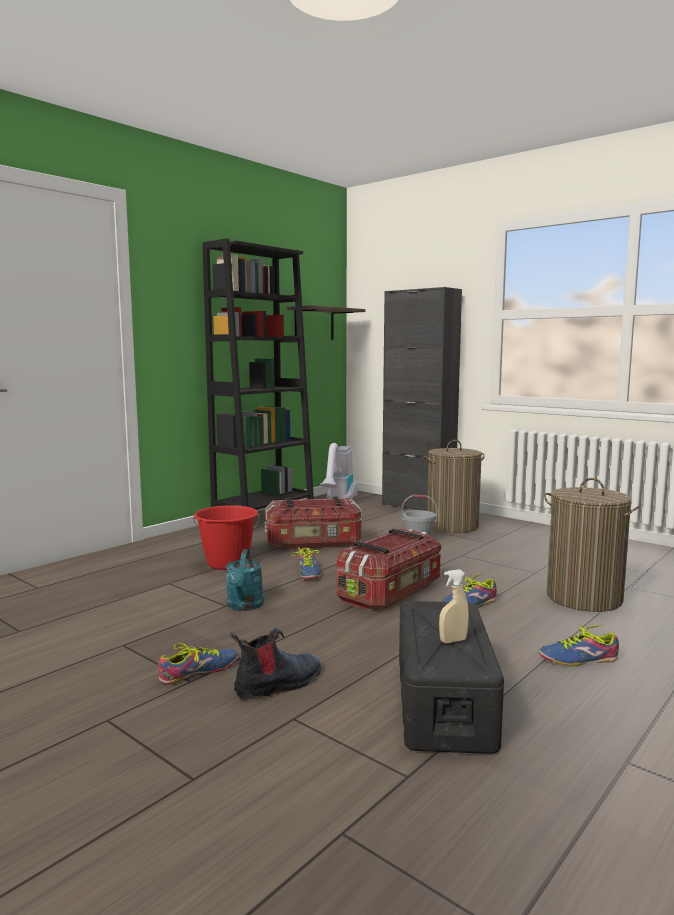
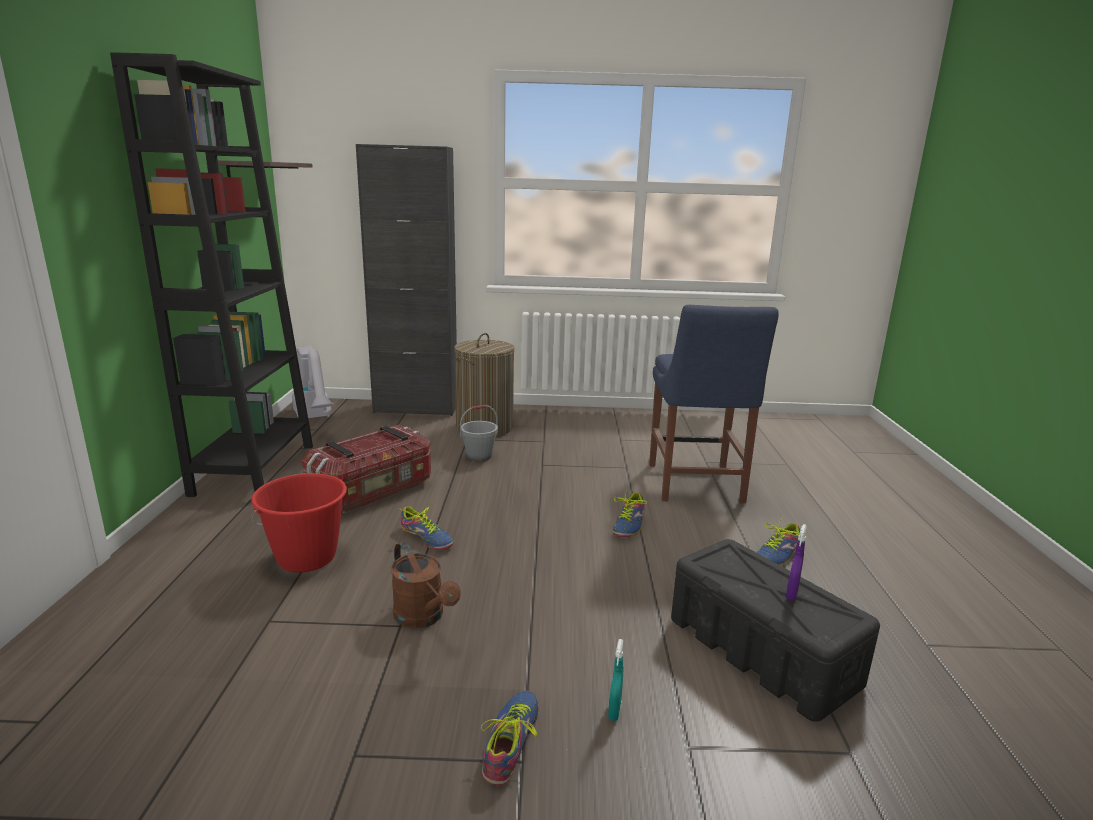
camera: 40 degrees left, 10 degrees up
(244, 606) = (423, 617): turquoise watering can -> brown watering can
(278, 684) = (614, 711): boot -> turquoise spray bottle
(391, 592) = (546, 535): storage box -> none
(453, 640) = (791, 594): beige spray bottle -> purple spray bottle
(583, 598) = (695, 485): laundry basket -> blue chair

